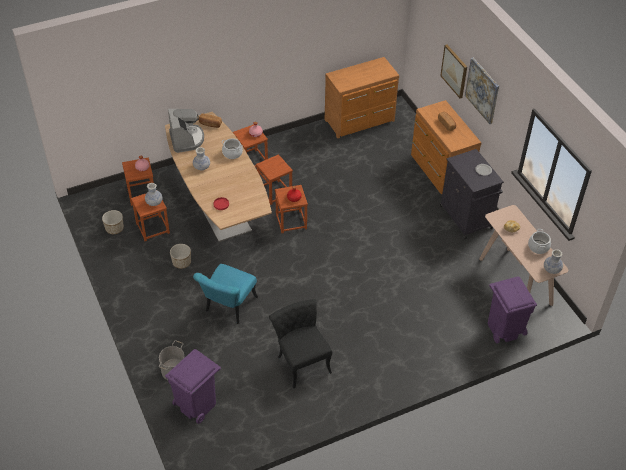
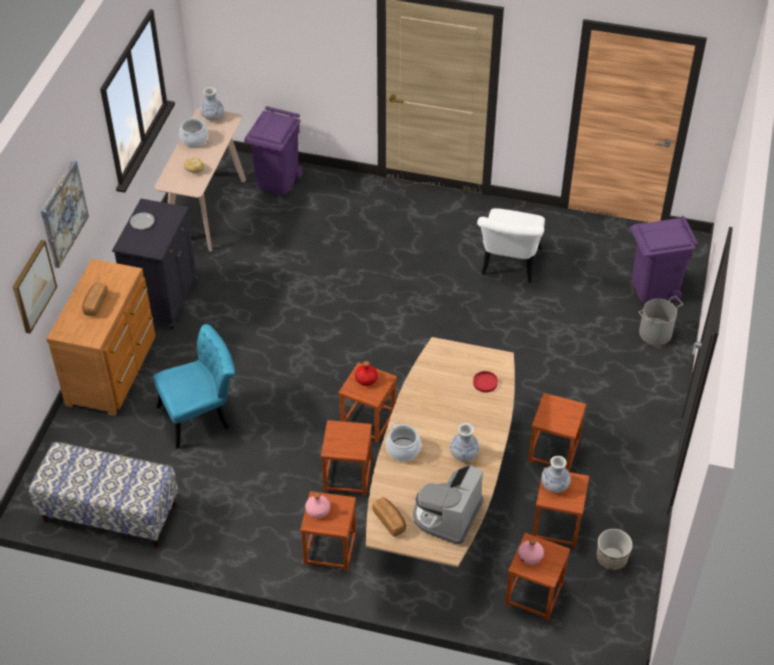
camera: 140 degrees left, 0 degrees up
(181, 262) = (554, 451): planter -> brown stool
(228, 308) = (541, 362): turquoise chair -> turquoise chair (201, 415)
(301, 360) = (509, 266): black chair -> white chair
(360, 121) = (110, 513): brown dresser -> bench

